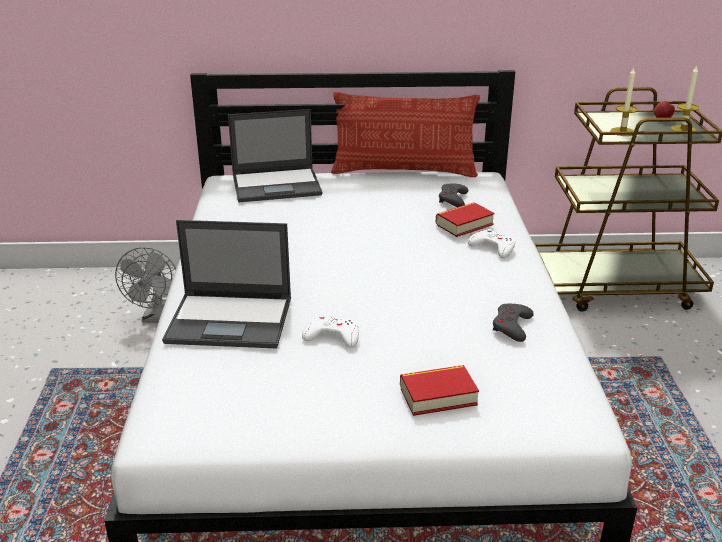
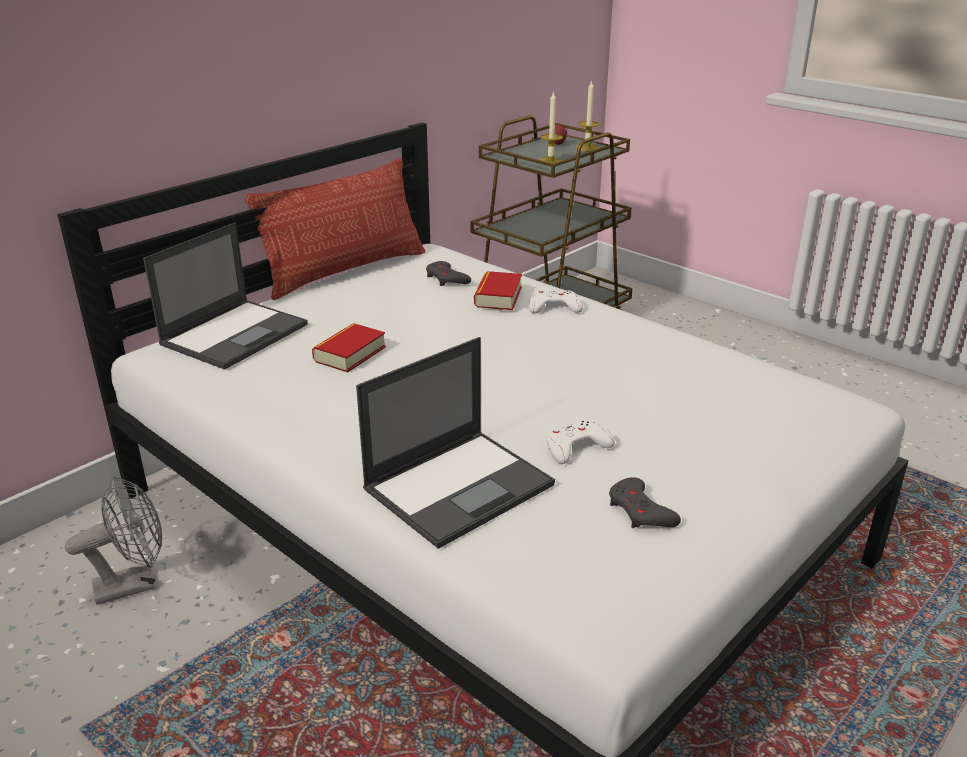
camera: 45 degrees left, 0 degrees up
(156, 317) = (134, 584): grey fan -> grey fan turned 75 degrees counterclockwise
(438, 396) = (744, 445): book -> book (350, 354)
(512, 326) = (686, 363): grey game controller -> grey game controller (640, 511)

